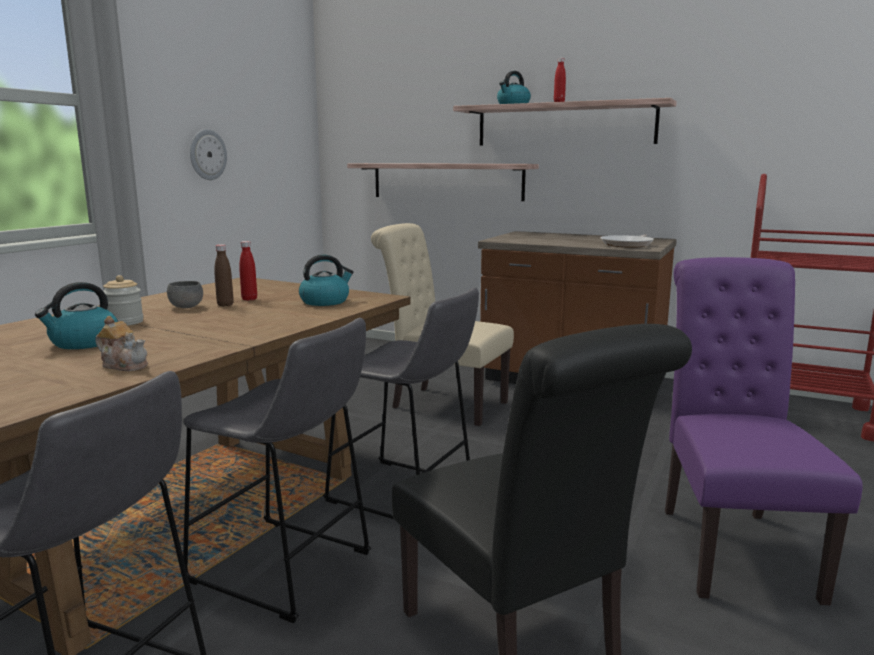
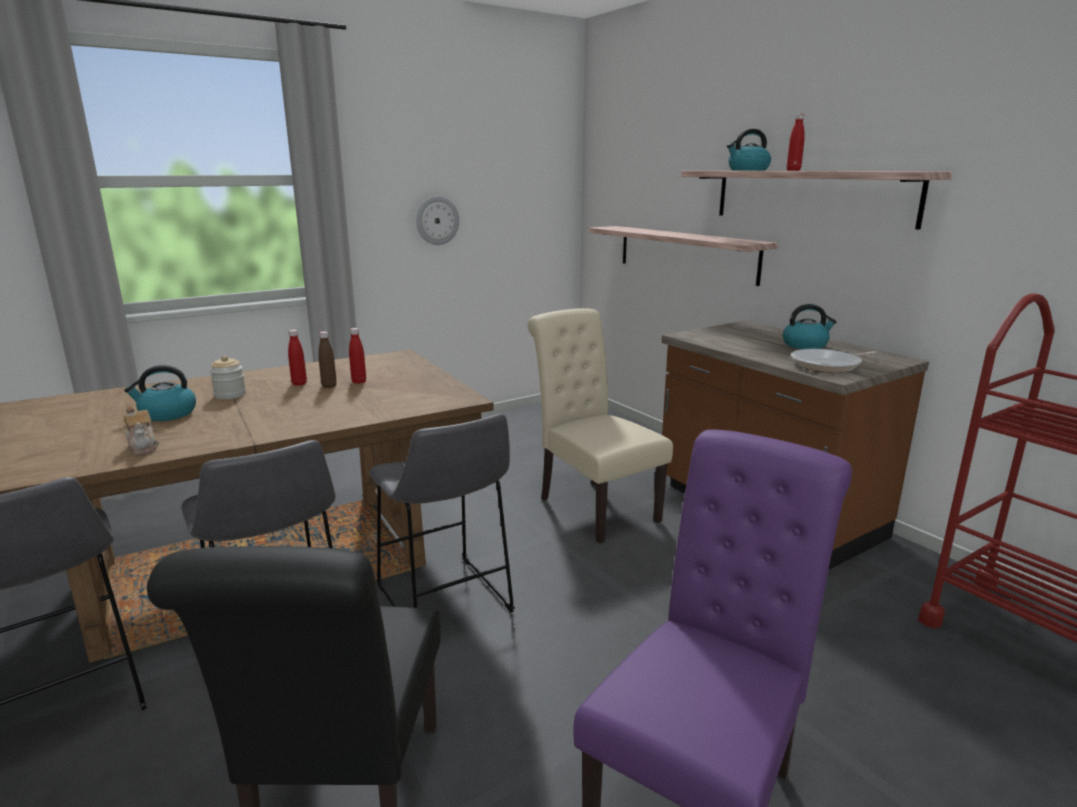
camera: 30 degrees right, 5 degrees up
(186, 307) = (299, 384): grey bowl -> red bottle
(325, 301) = (408, 396): kettle -> kettle (805, 345)

